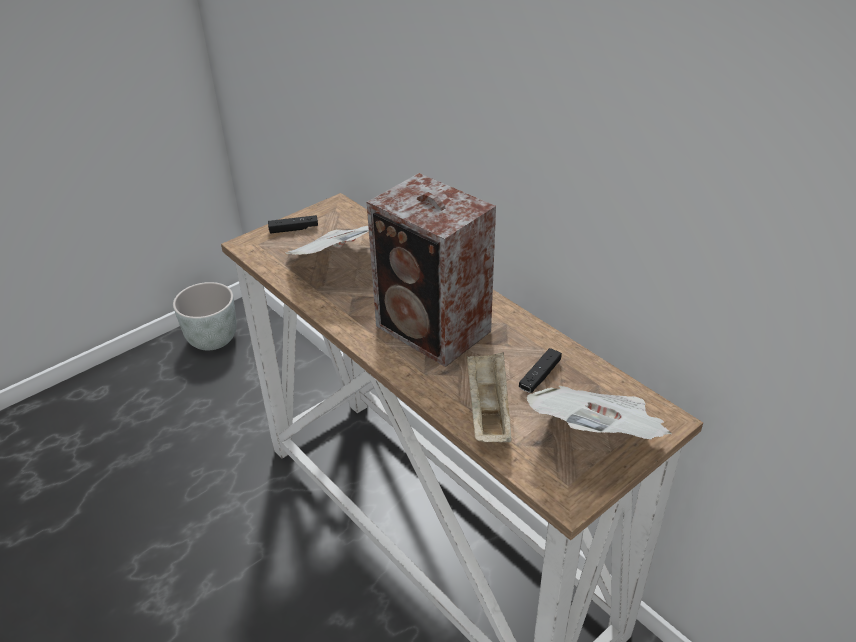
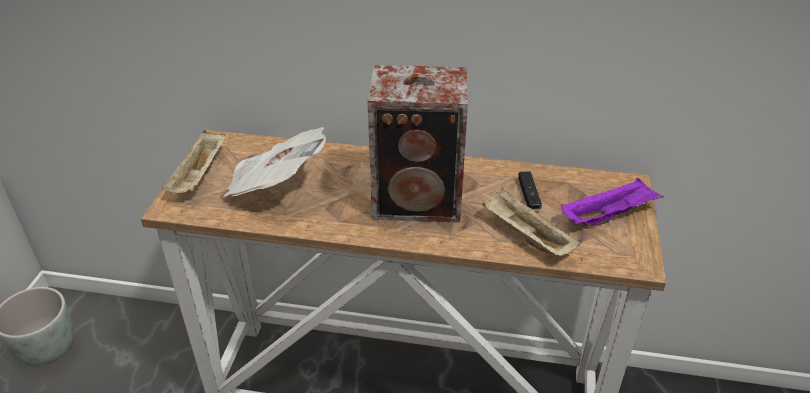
camera: 40 degrees left, 0 degrees up
(293, 229) = (199, 176): black game controller -> beige tray
(597, 436) = (608, 215): newspaper -> purple tray

